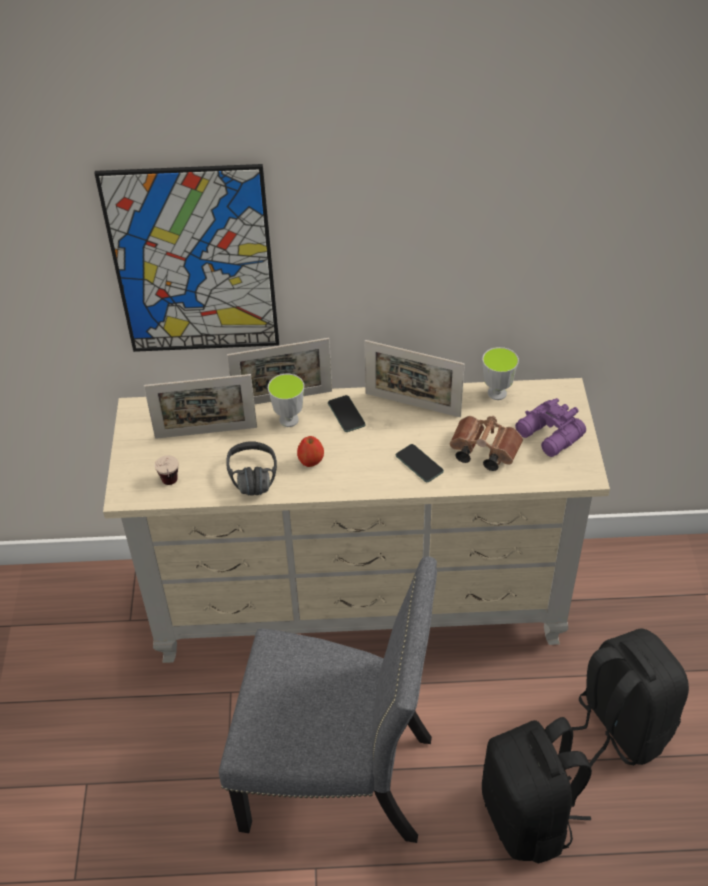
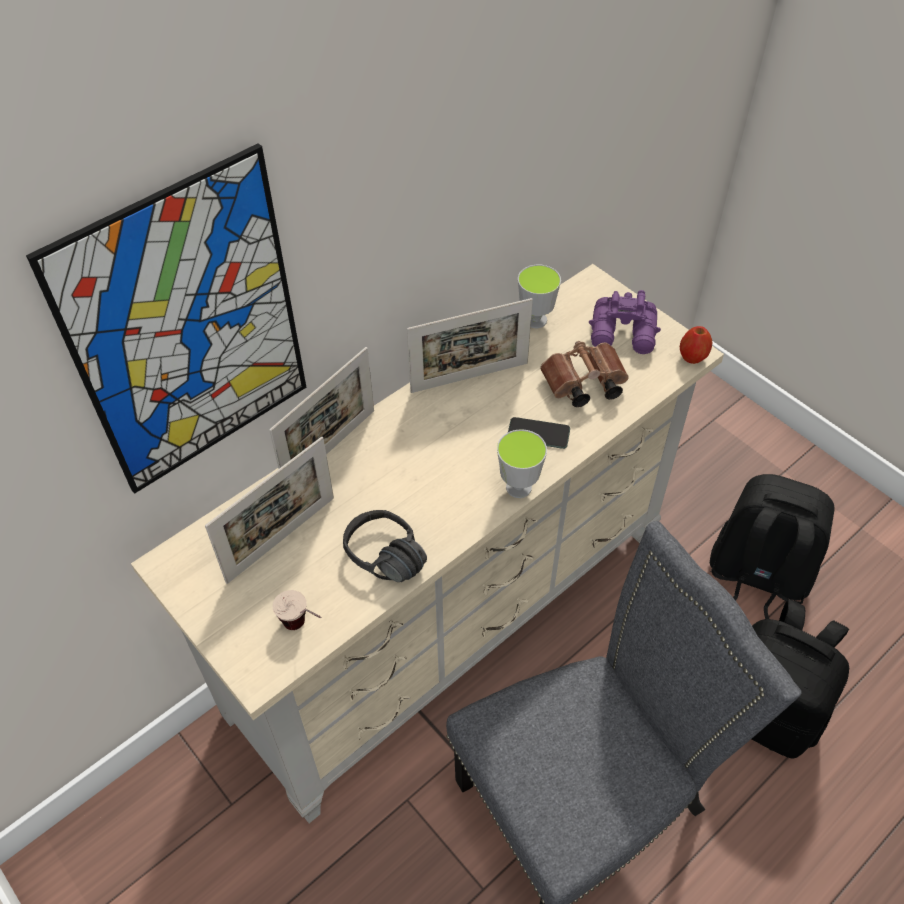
camera: 40 degrees left, 5 degrees up
(289, 420) = (360, 468): cup -> cup (518, 487)
(311, 462) = (430, 500): apple -> apple (692, 357)
(346, 414) = (414, 426): phone -> none

